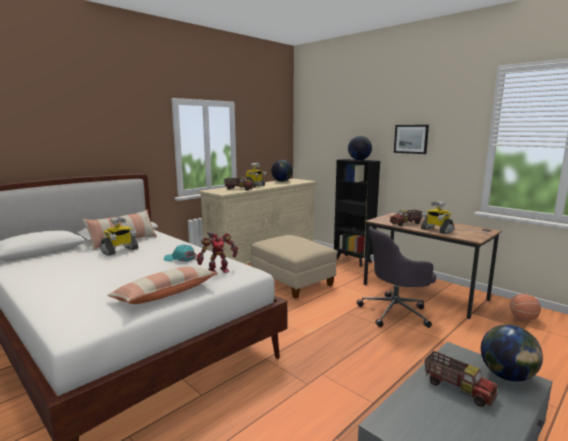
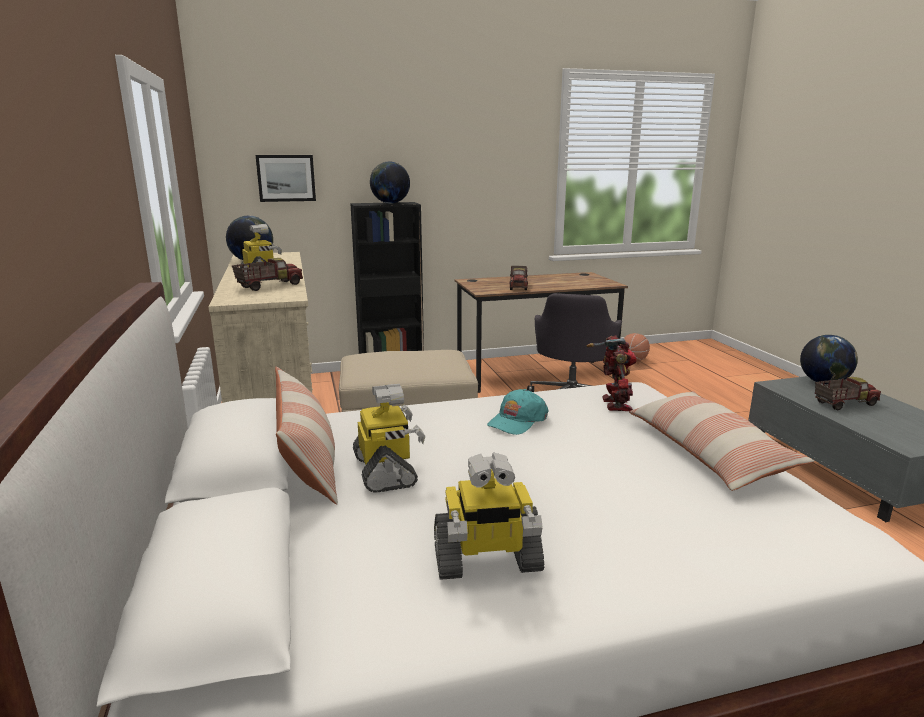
camera: 60 degrees left, 5 degrees up
(411, 139) = (458, 165): picture -> picture (286, 178)
(436, 230) = (563, 285): toy robot -> toy robot (486, 561)

